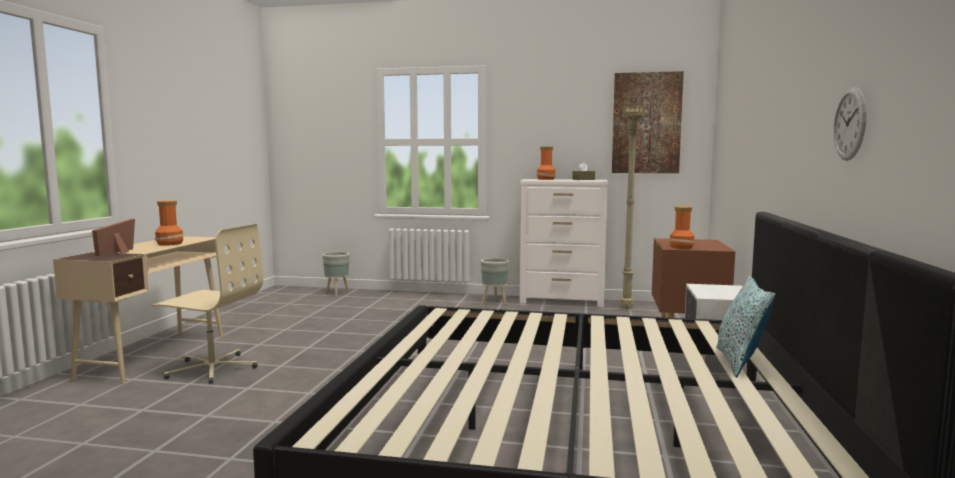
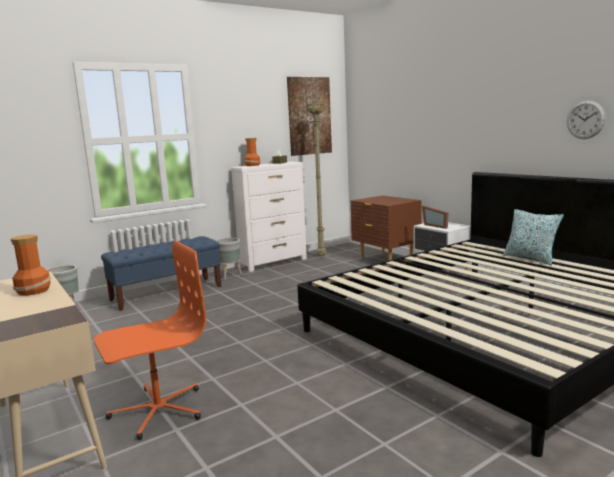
camera: 45 degrees left, 5 degrees up
(120, 252) = (30, 313): picture frame -> picture frame (436, 225)
(212, 368) = (157, 410): beige office chair -> orange office chair
(417, 300) = (167, 293): none -> blue bench
(681, 247) = (390, 203): vase -> none

